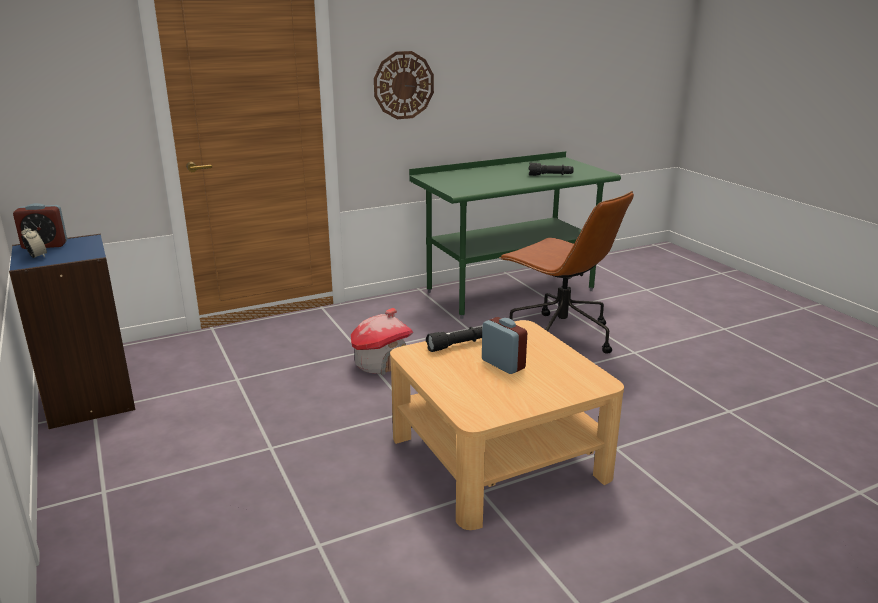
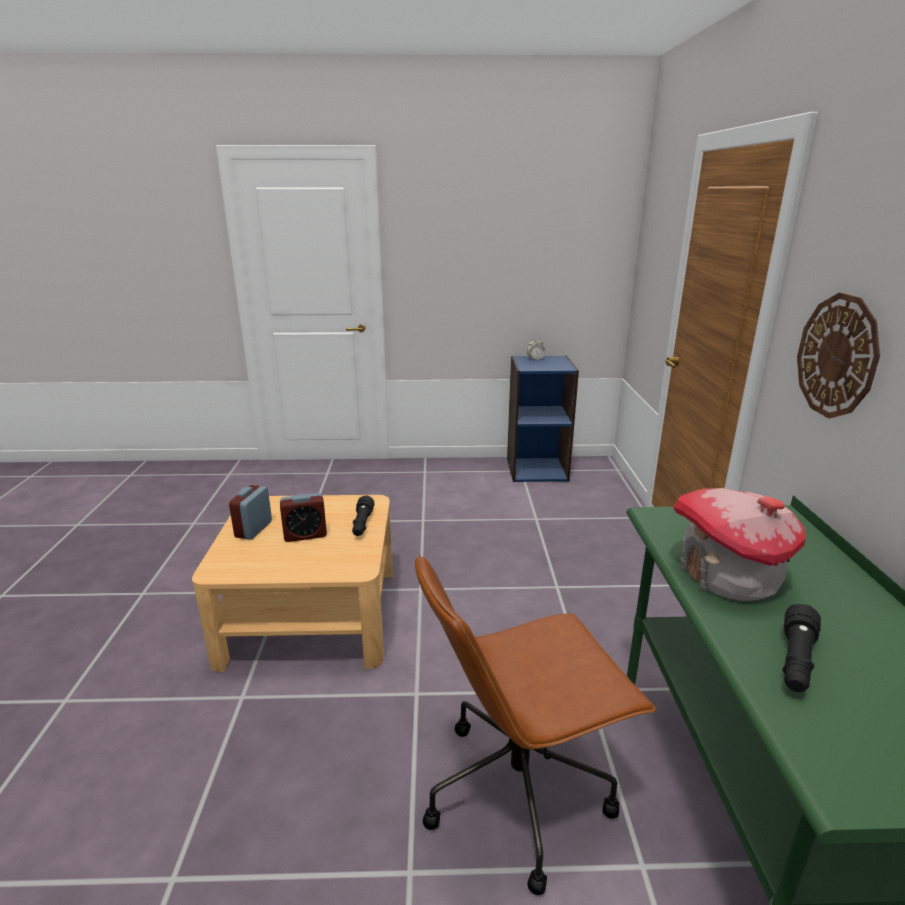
camera: 115 degrees right, 0 degrees up
(45, 245) = (558, 360): alarm clock -> alarm clock (253, 529)
(381, 363) = (524, 594): toy house -> toy house (728, 576)

